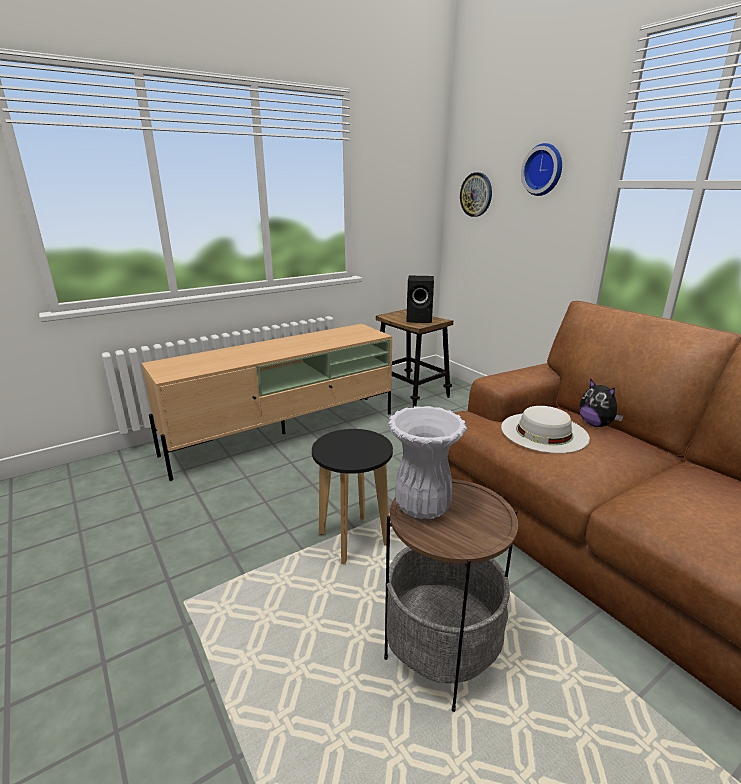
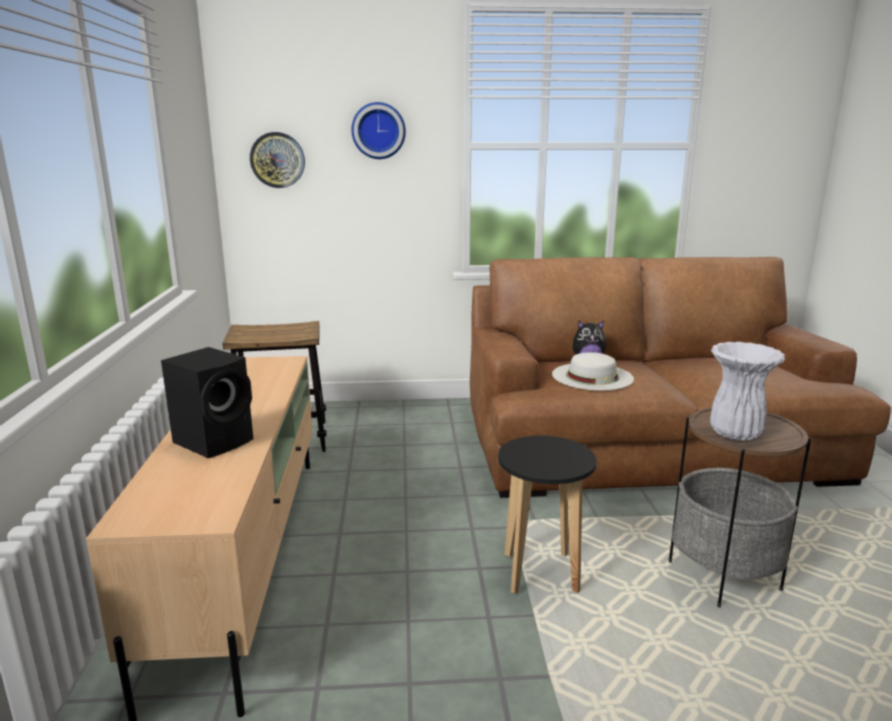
camera: 60 degrees left, 5 degrees down
(420, 319) = (285, 330): black speaker -> black speaker (216, 441)

